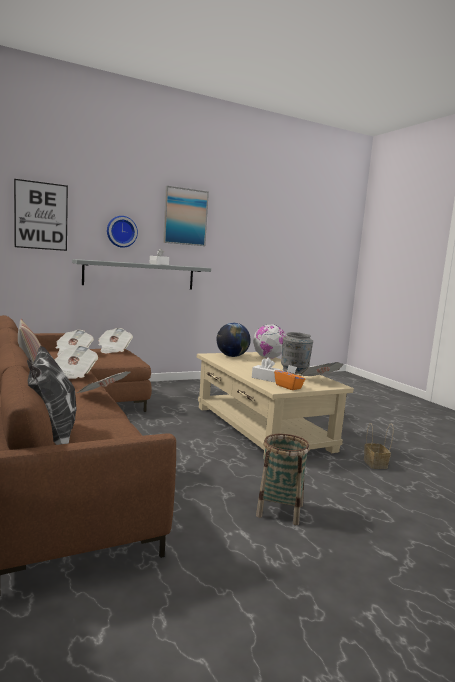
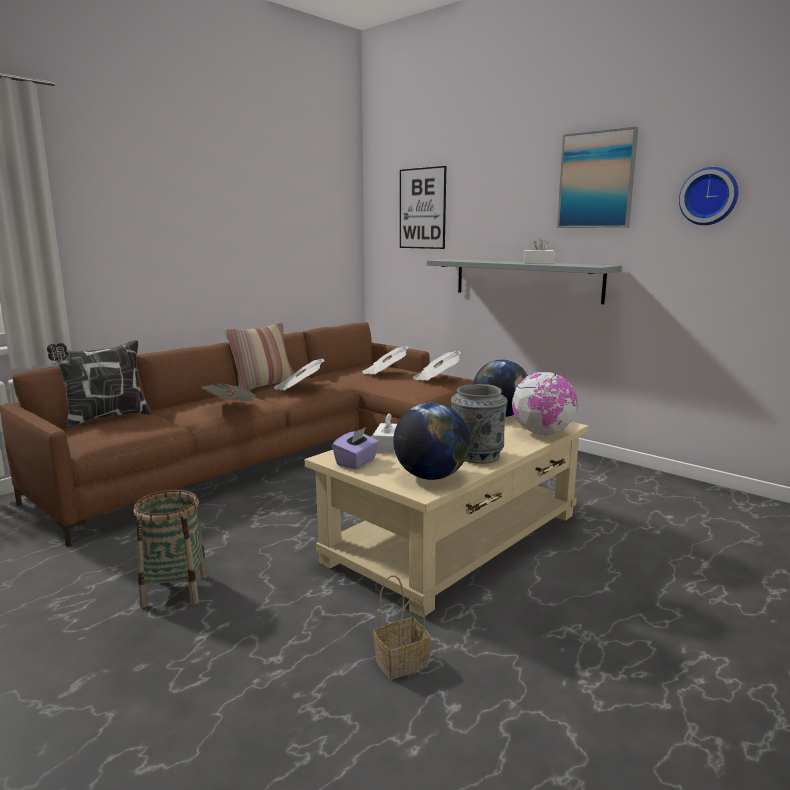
camera: 70 degrees right, 5 degrees up
(121, 231) = (504, 217): wall clock -> wall clock (709, 196)
(288, 387) = (356, 462): orange tissue box -> purple tissue box
(319, 381) = (431, 477): newspaper -> globe

